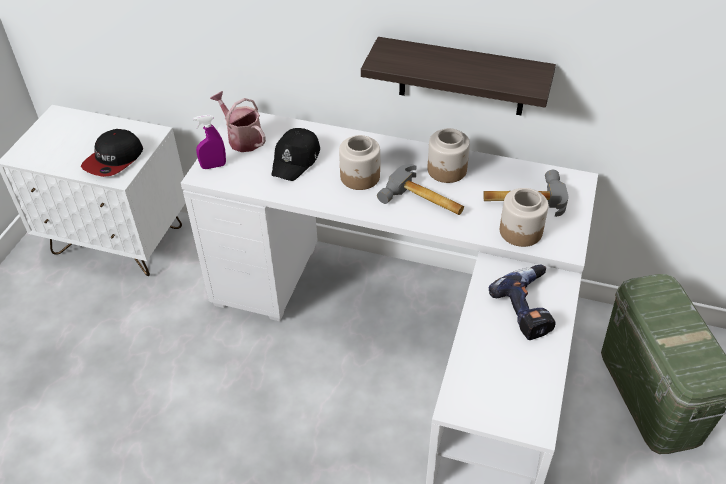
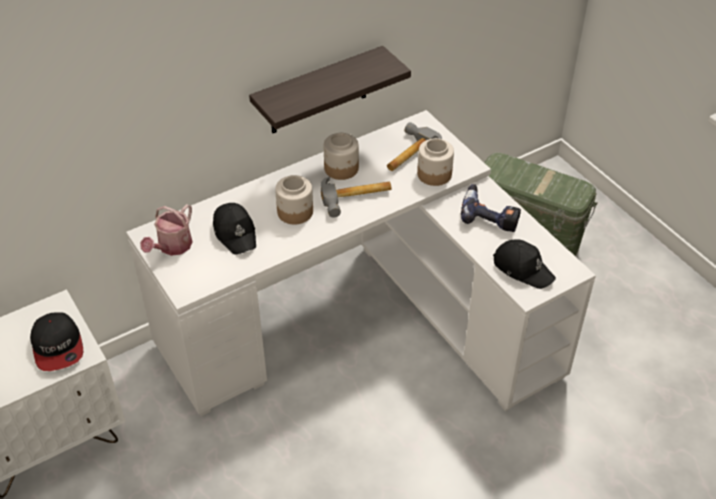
camera: 50 degrees left, 0 degrees up
(213, 166) = (183, 280): purple spray bottle -> none
(242, 138) = (172, 247): watering can -> watering can turned 60 degrees counterclockwise
(488, 379) = (523, 268): none -> black cap

